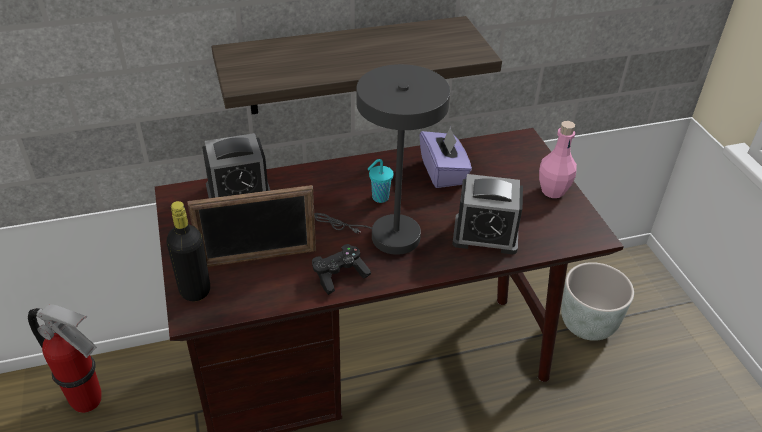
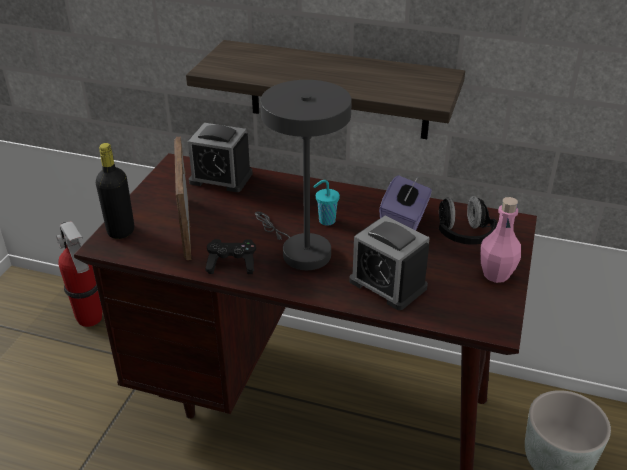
camera: 35 degrees right, 5 degrees down
(258, 258) = (186, 228): picture frame -> picture frame turned 60 degrees clockwise
(498, 166) = (464, 235): none -> black headphones

